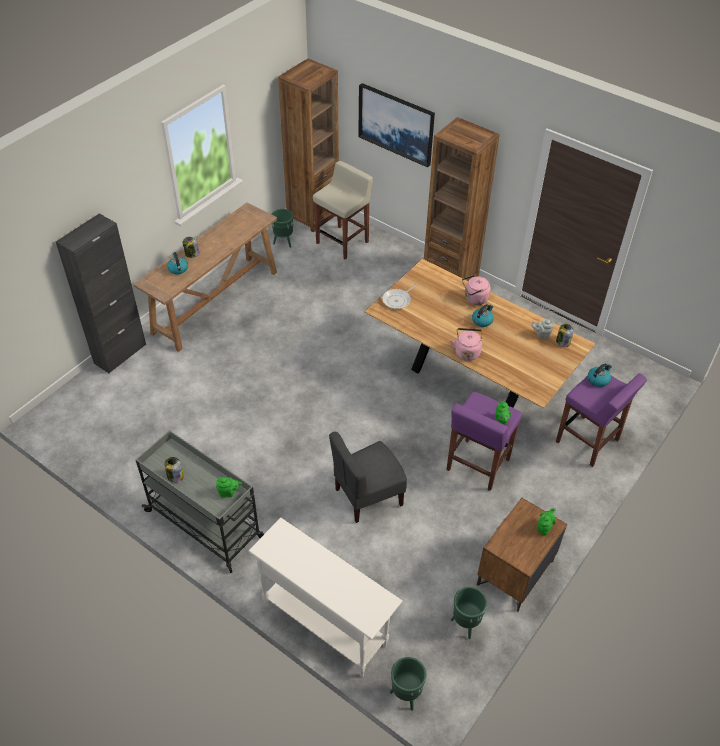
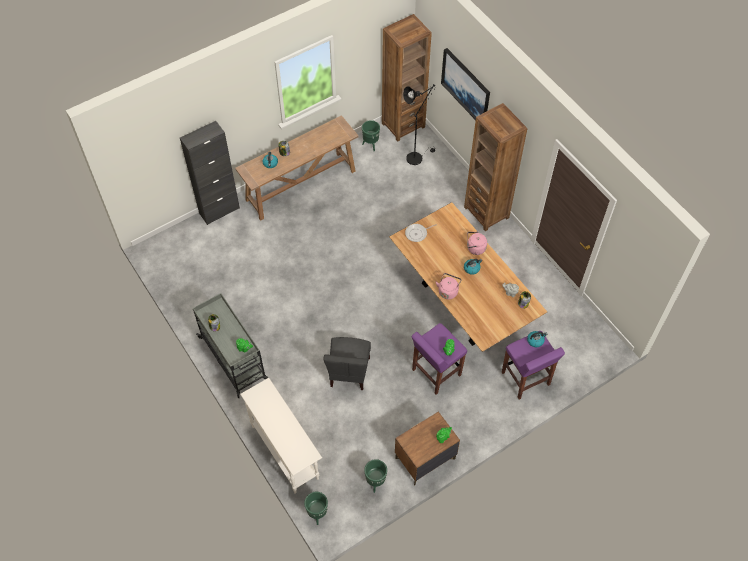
camera: 20 degrees right, 10 degrees up
(343, 242) = (416, 157): beige stool -> black floor lamp
(367, 496) = (349, 372): grey chair -> grey chair turned 75 degrees counterclockwise

